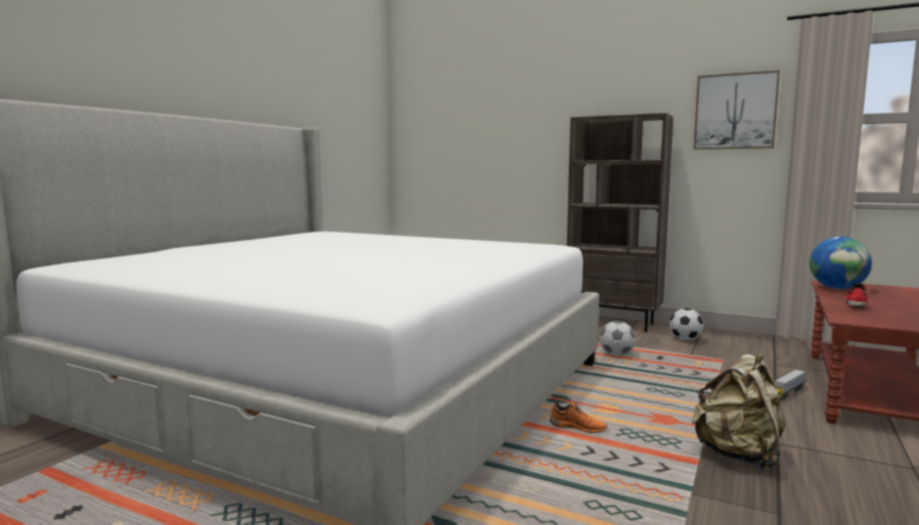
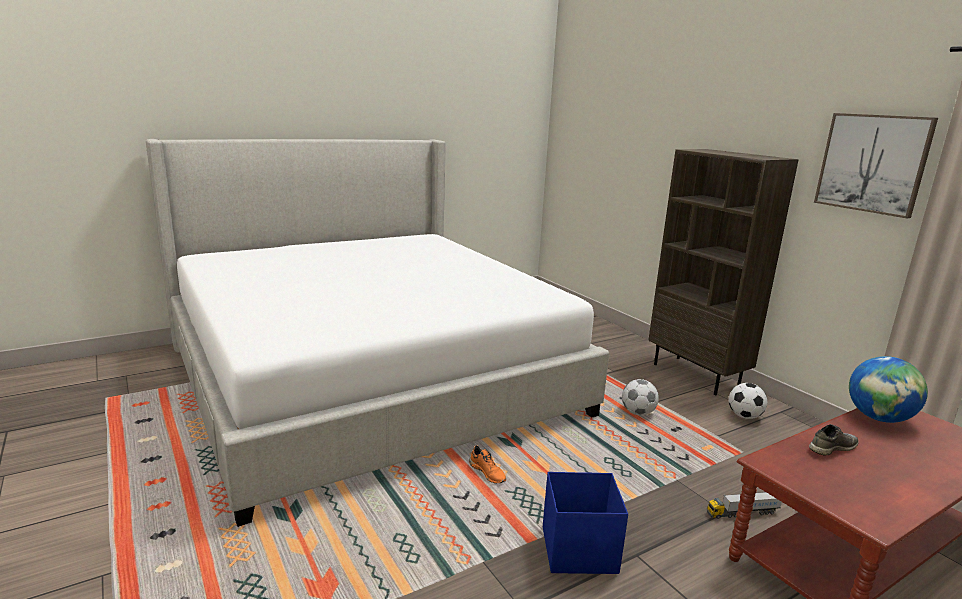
camera: 30 degrees right, 10 degrees up
(737, 455) = (577, 550): beige backpack -> blue storage box
(855, 305) = (831, 448): red shoe -> grey shoe

